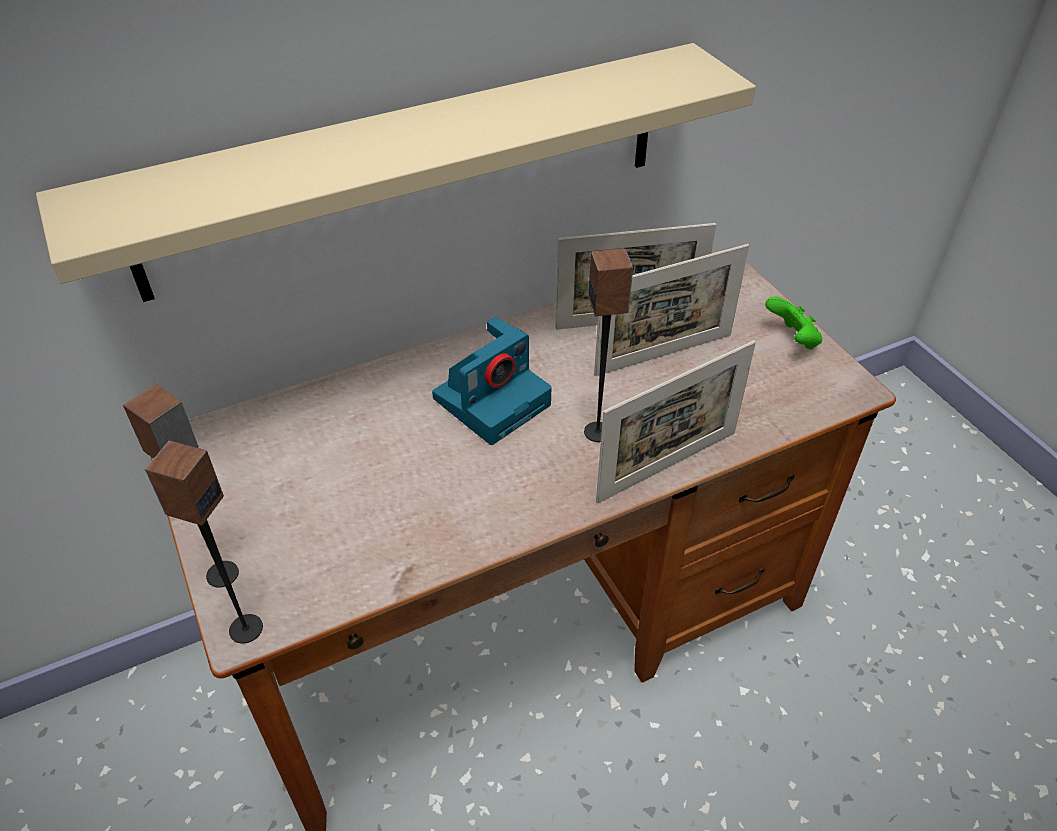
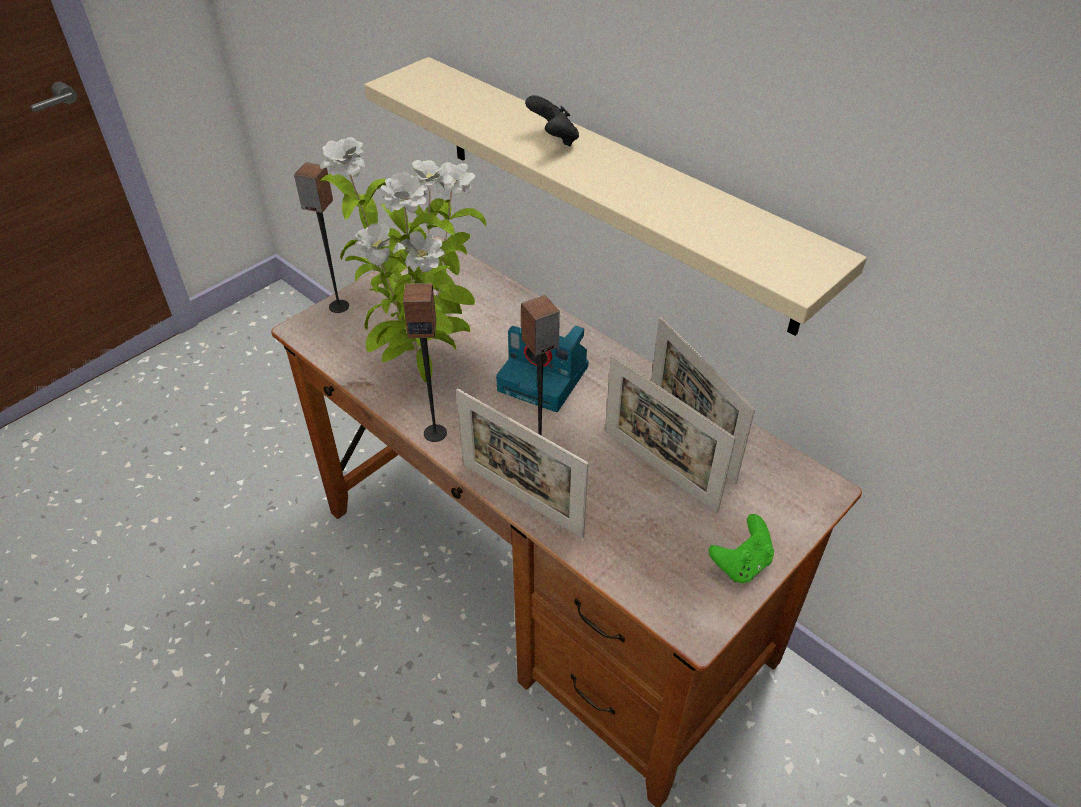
camera: 70 degrees right, 0 degrees up
(245, 628) = (303, 329): speaker -> speaker (435, 433)
(367, 142) = (554, 139): none -> black game controller
(414, 505) = (423, 369): none -> potted plant

